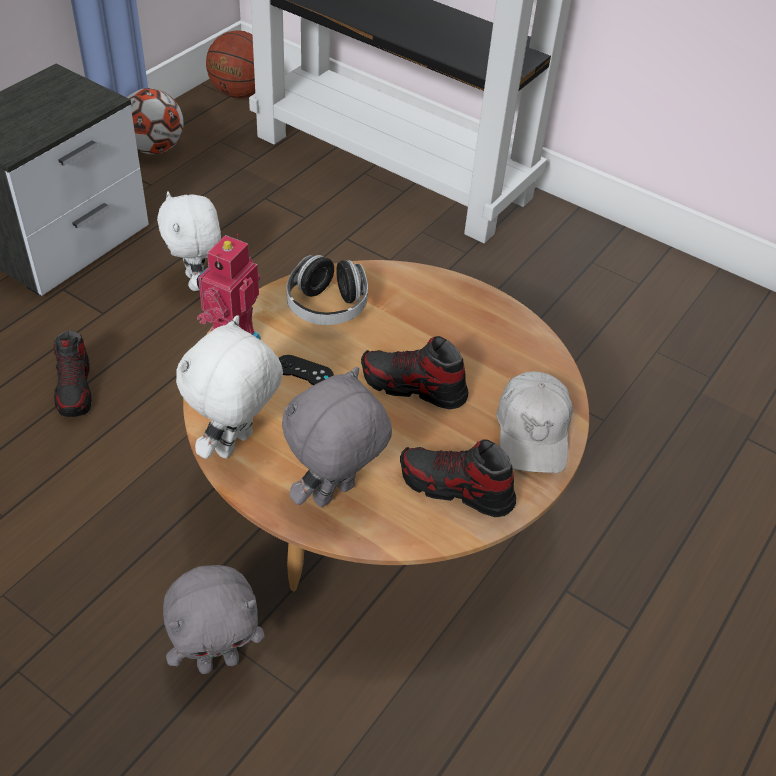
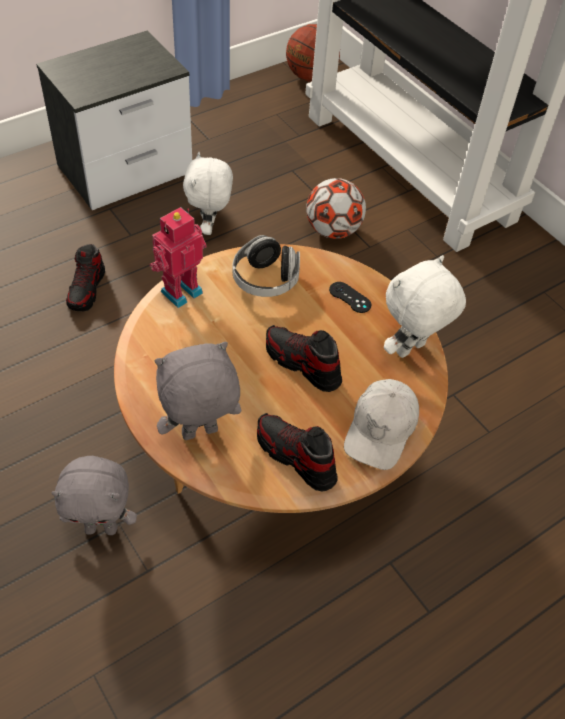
camera: 20 degrees right, 5 degrees up
(154, 149) = (223, 110): football -> football (332, 230)
(236, 446) = (145, 373): white plush toy -> white plush toy (411, 350)
(304, 371) = (223, 327): black game controller -> black game controller (350, 297)

